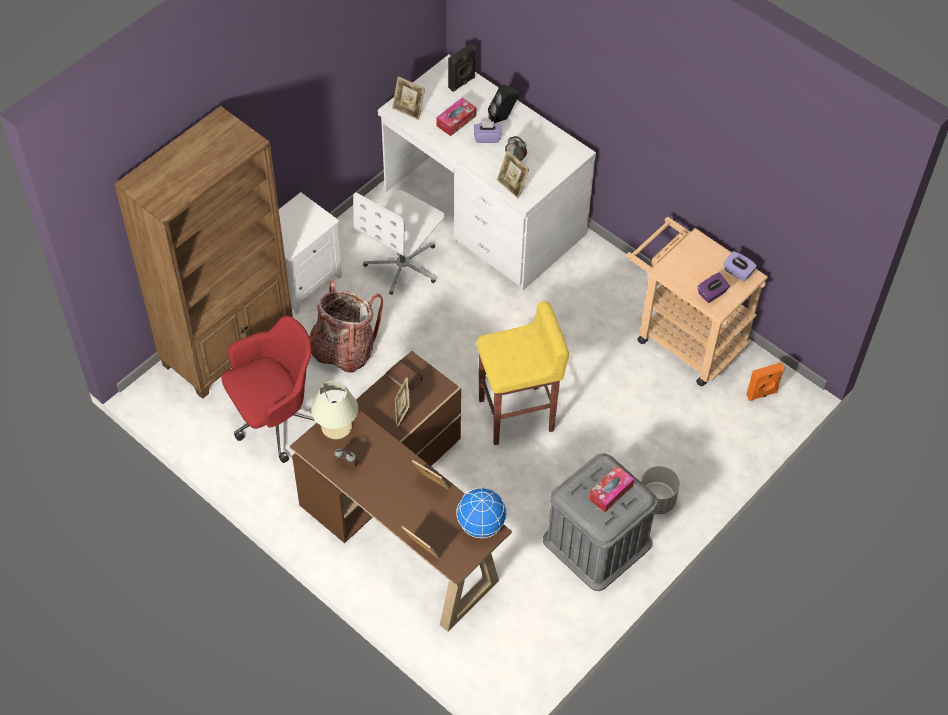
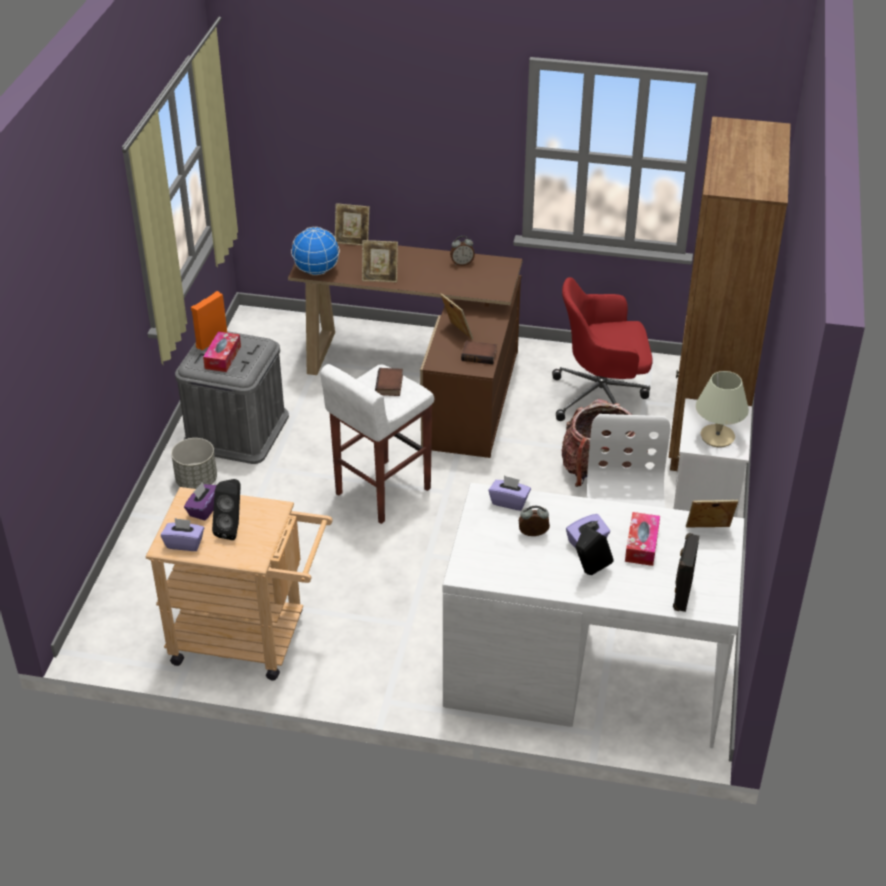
camera: 150 degrees right, 15 degrees down
(275, 419) = (601, 398): red office chair -> red office chair turned 60 degrees clockwise
(336, 427) = (496, 282): beige table lamp -> beige table lamp (717, 436)
(506, 358) = (390, 385): none -> book
(512, 186) = (509, 501): picture frame -> purple tissue box
(517, 415) = (381, 491): yellow stool -> white stool
(700, 268) = (232, 529): none -> black speaker
(762, 394) = (127, 619): orange speaker -> orange speaker (211, 340)

